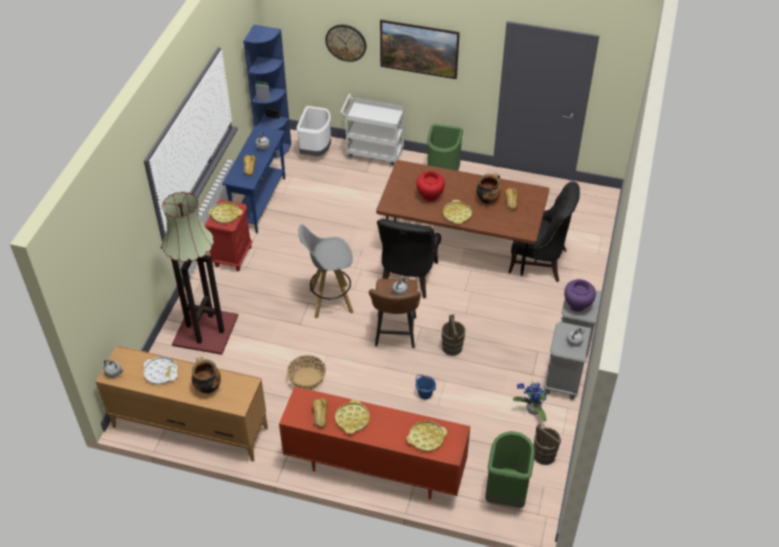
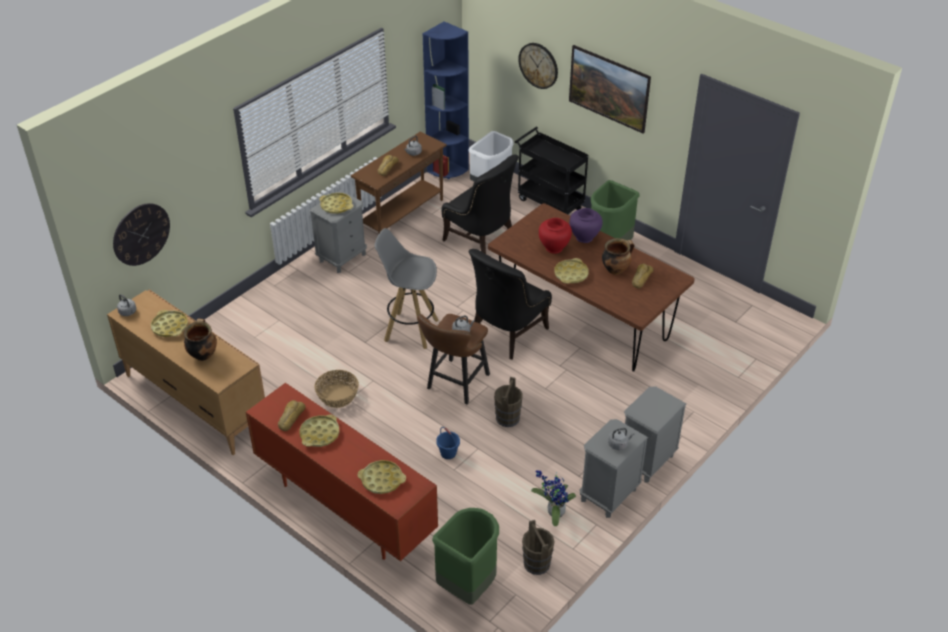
camera: 25 degrees right, 5 degrees down
(104, 300) = (141, 234): none -> wall clock
(161, 372) = (170, 326): white tray -> yellow tray
(206, 330) = (271, 317): floor lamp -> none
(233, 256) = (342, 257): red nightstand -> grey nightstand
(259, 202) = (402, 215): blue console table -> brown console table
(373, 155) = (548, 204): white cart -> black cart
(539, 260) = (663, 362): black chair -> black chair (481, 239)
(577, 305) = (647, 408): purple vase -> purple vase (584, 238)

